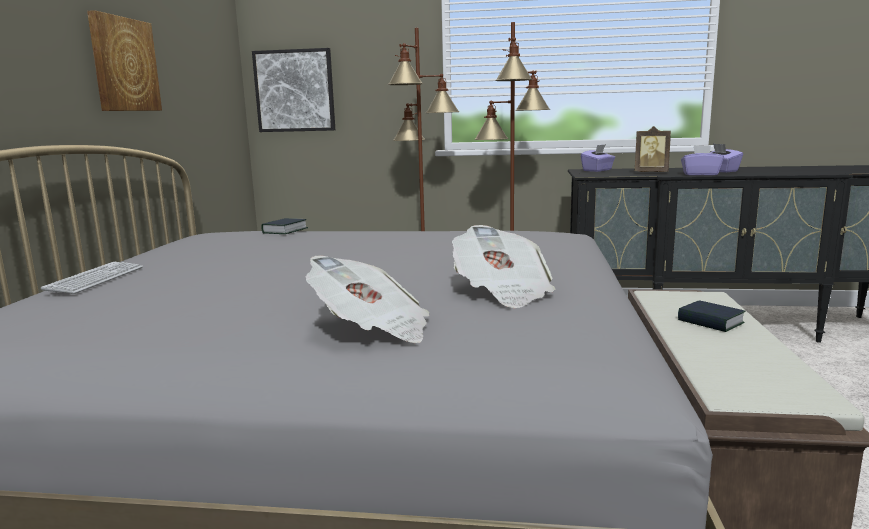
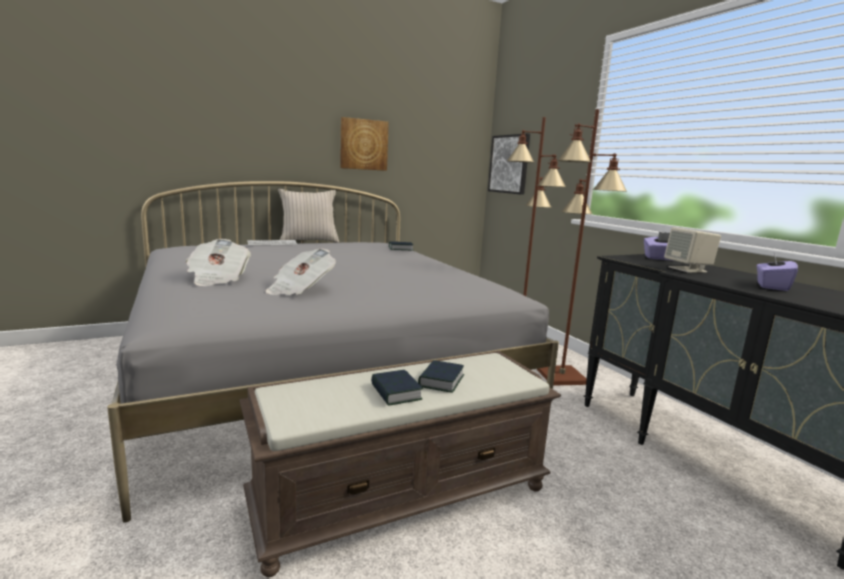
camera: 55 degrees right, 0 degrees up
(104, 261) = (308, 241): none -> beige pillow
(651, 172) = (688, 269): picture frame -> beige speaker
(700, 174) = (716, 281): purple tissue box -> none
(739, 343) = (395, 392): none -> book

